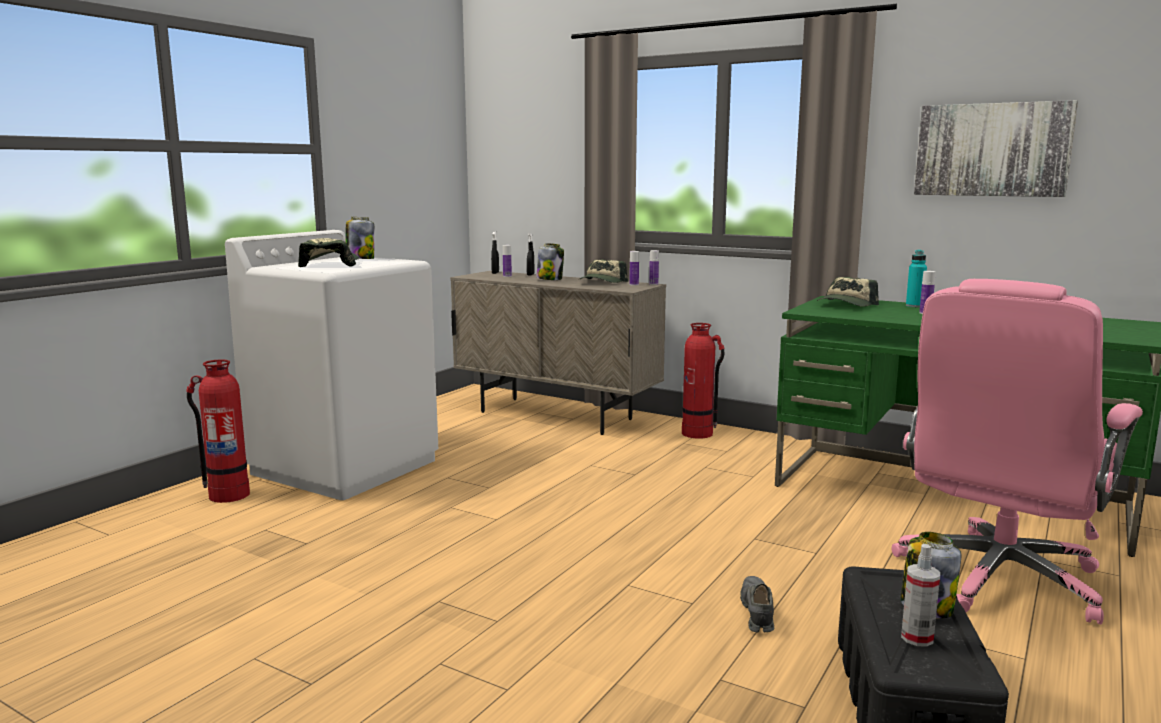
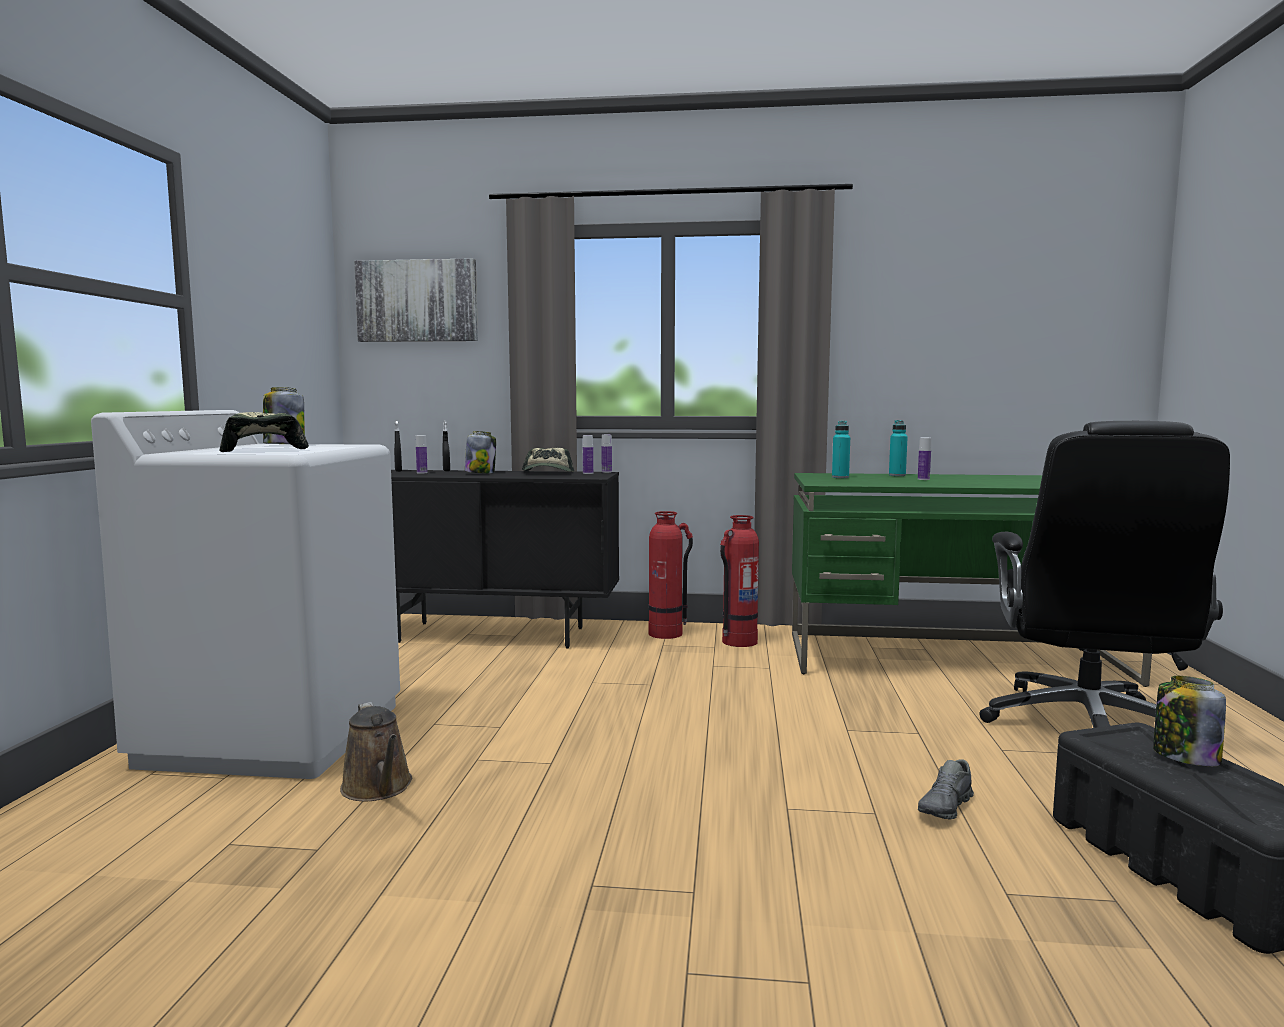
camera: 25 degrees left, 5 degrees down
(228, 495) = (117, 805): fire extinguisher -> fire extinguisher (738, 641)
(373, 514) = (378, 788): none -> brown watering can
(556, 416) = (493, 635): beige cabinet -> black cabinet
(757, 612) = (946, 807): grey shoe -> grey shoe turned 120 degrees counterclockwise
(846, 305) = (840, 477): cap -> turquoise bottle
(917, 638) = (1229, 790): spray bottle -> none
(992, 150) = (939, 327): picture -> picture (417, 301)
(998, 579) = (1087, 726): pink office chair -> black office chair

